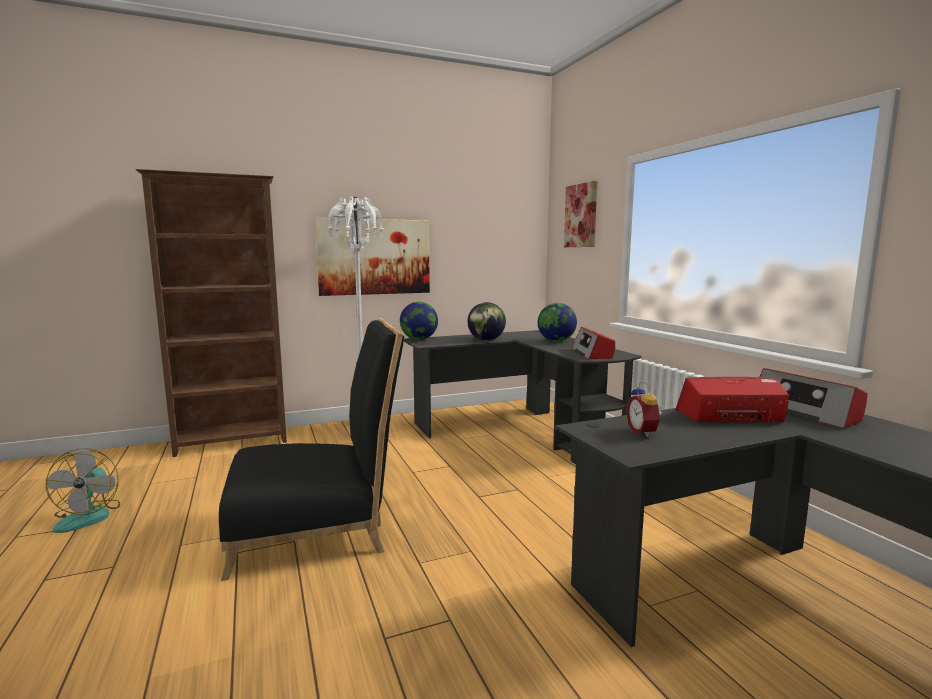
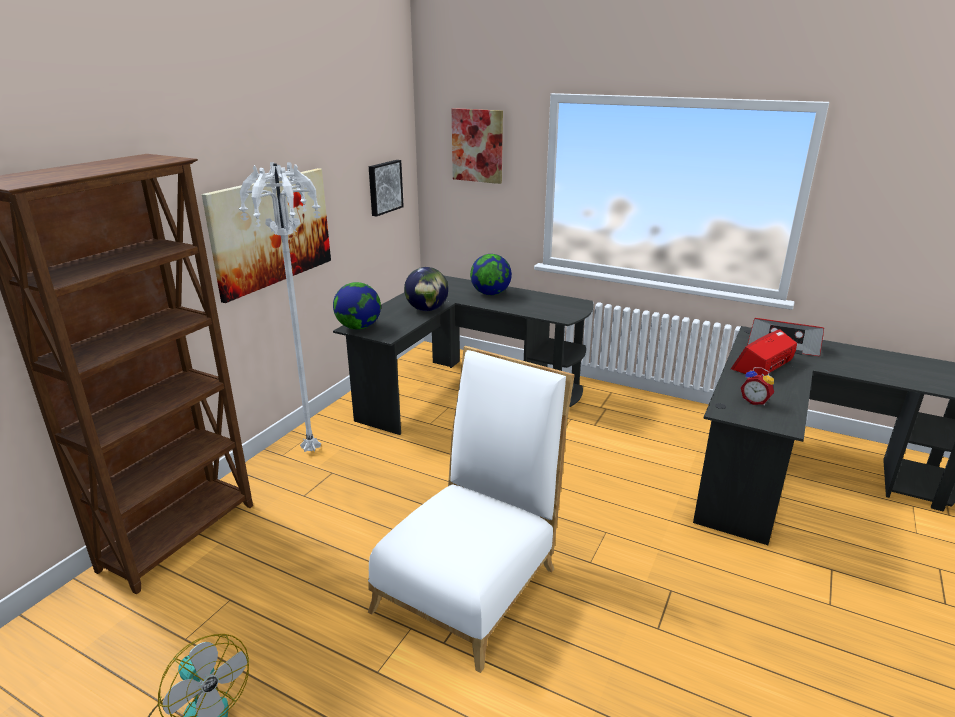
camera: 40 degrees left, 15 degrees up
(318, 530) = (472, 581): black chair -> white chair
(502, 249) = (384, 187): none -> picture
(592, 354) = (556, 308): radio -> none

